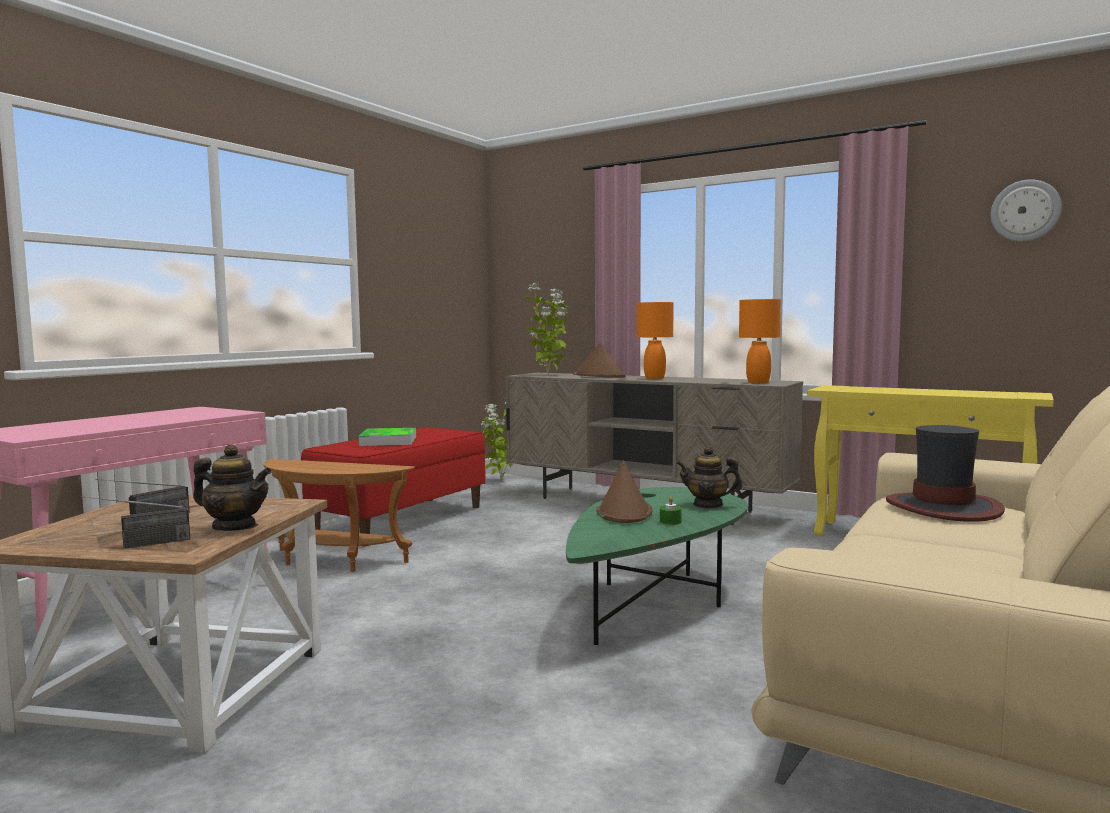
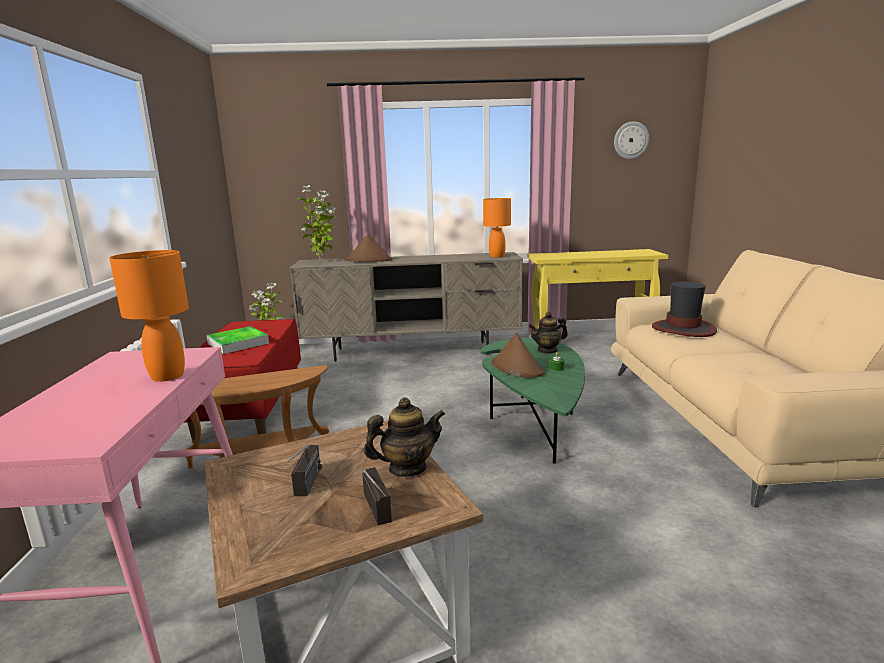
camera: 35 degrees left, 10 degrees up
(138, 545) = (383, 516): radio -> radio turned 45 degrees counterclockwise
(654, 378) = (416, 258): orange table lamp -> orange table lamp (167, 376)

